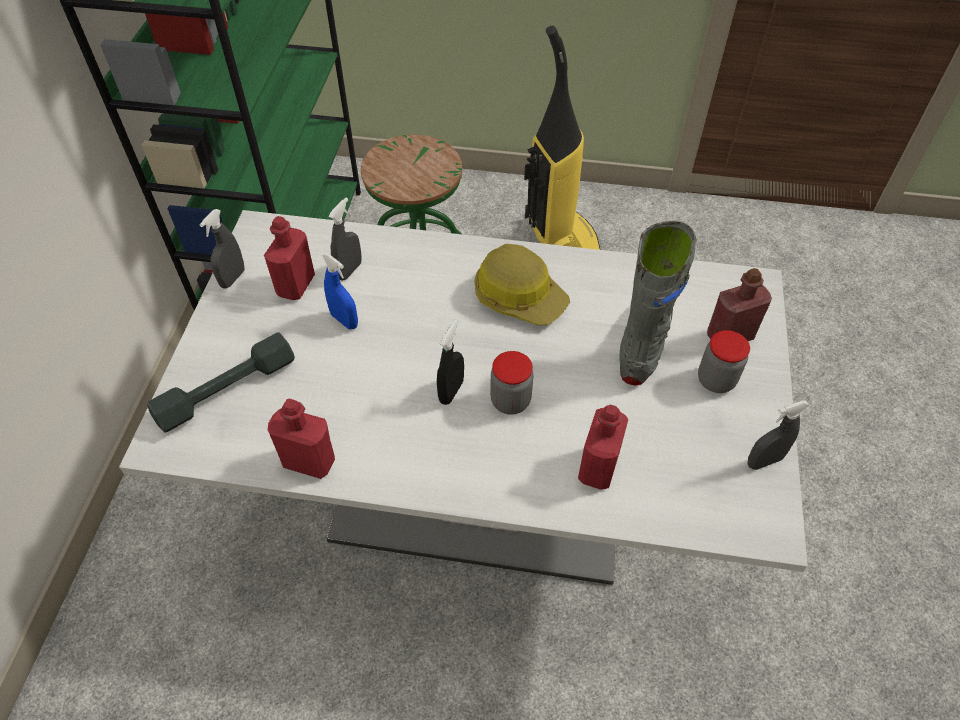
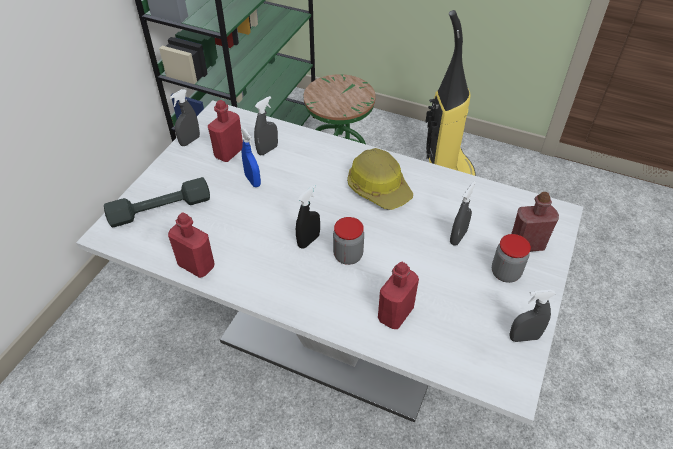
camera: 15 degrees right, 5 degrees down
(642, 344) = (458, 237): grey boot -> grey spray bottle

